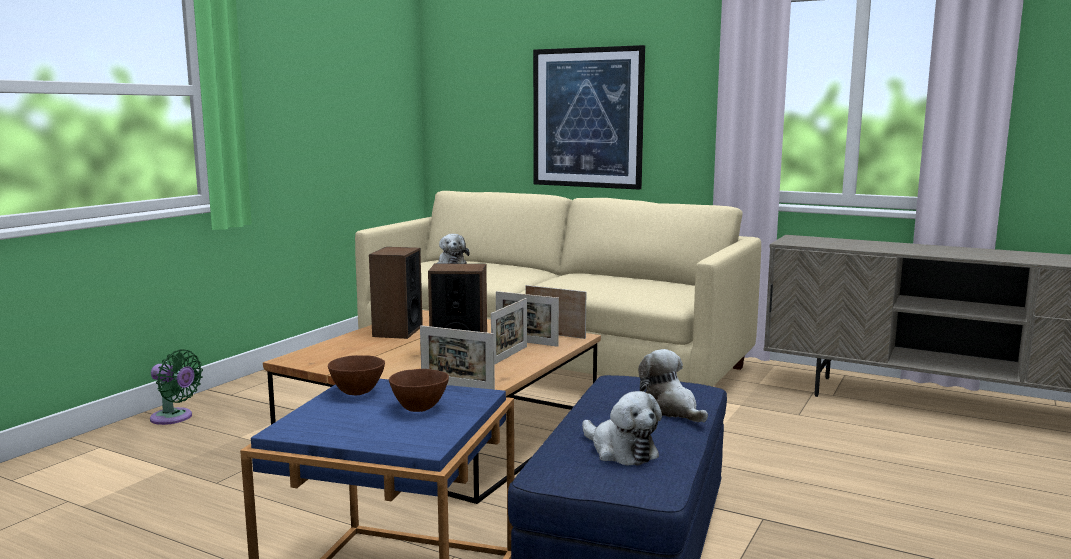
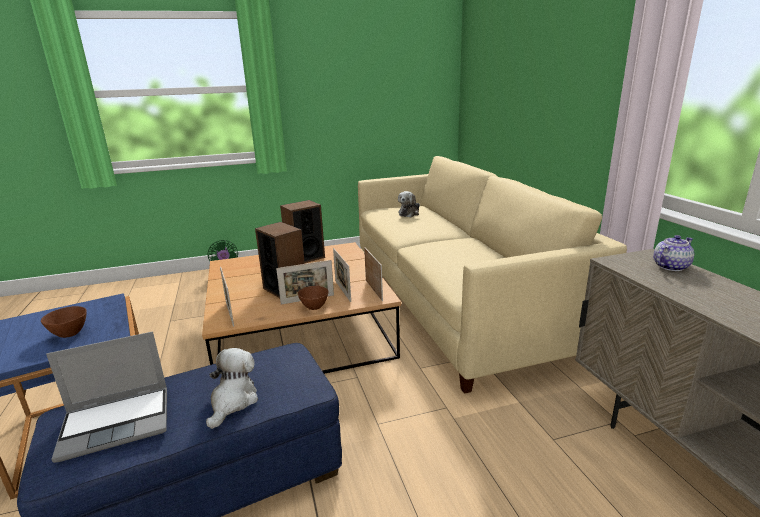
camera: 45 degrees right, 10 degrees up
(358, 392) = (91, 308): brown bowl -> brown bowl (315, 307)
(587, 118) = (539, 102): picture -> none
(620, 451) = (118, 422): plush toy -> laptop
(821, 240) = (670, 266): none -> teapot

